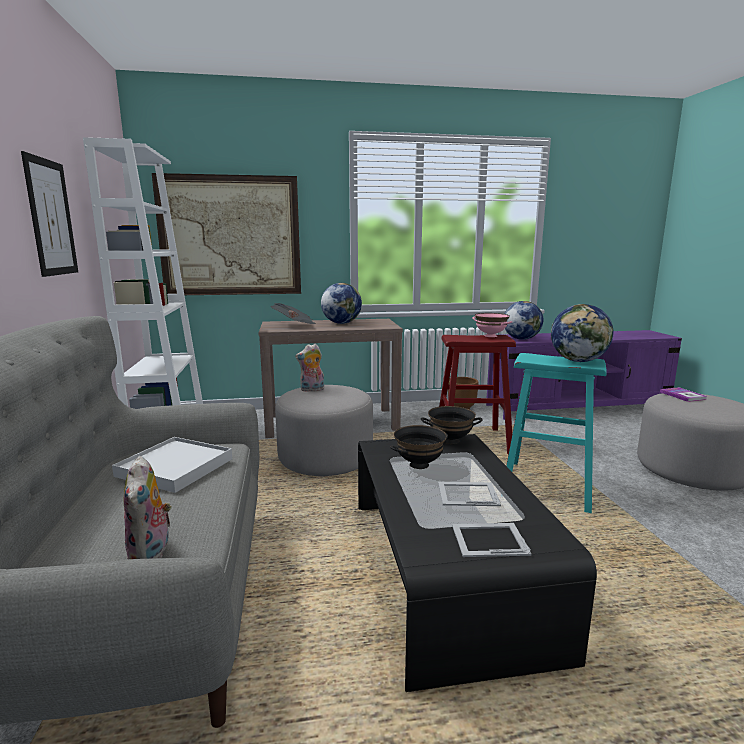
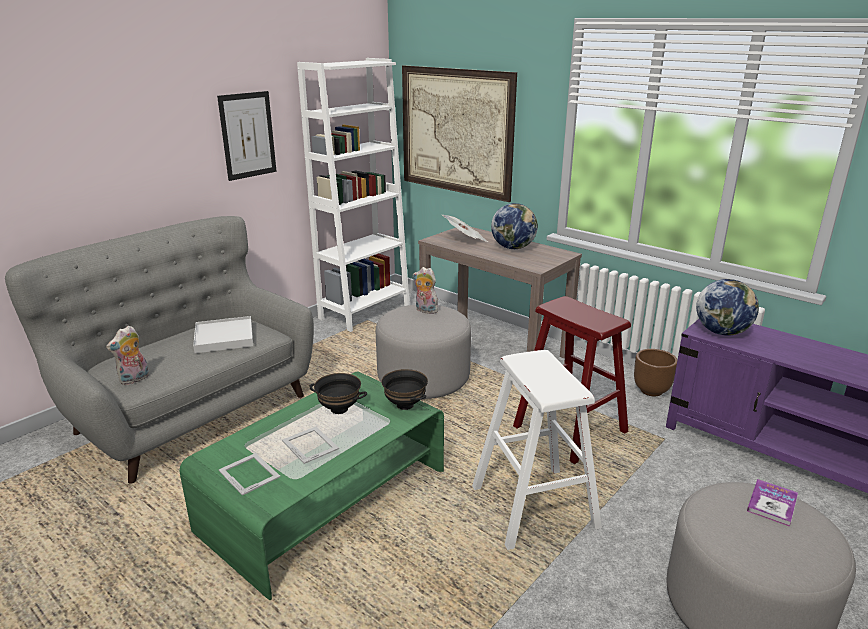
camera: 50 degrees right, 10 degrees up
(445, 570) = (325, 500): black coffee table -> green coffee table
(491, 336) = (604, 316): pink bowl -> none
(548, 485) = (534, 507): turquoise stool -> white stool
(578, 361) = (555, 384): globe -> none

